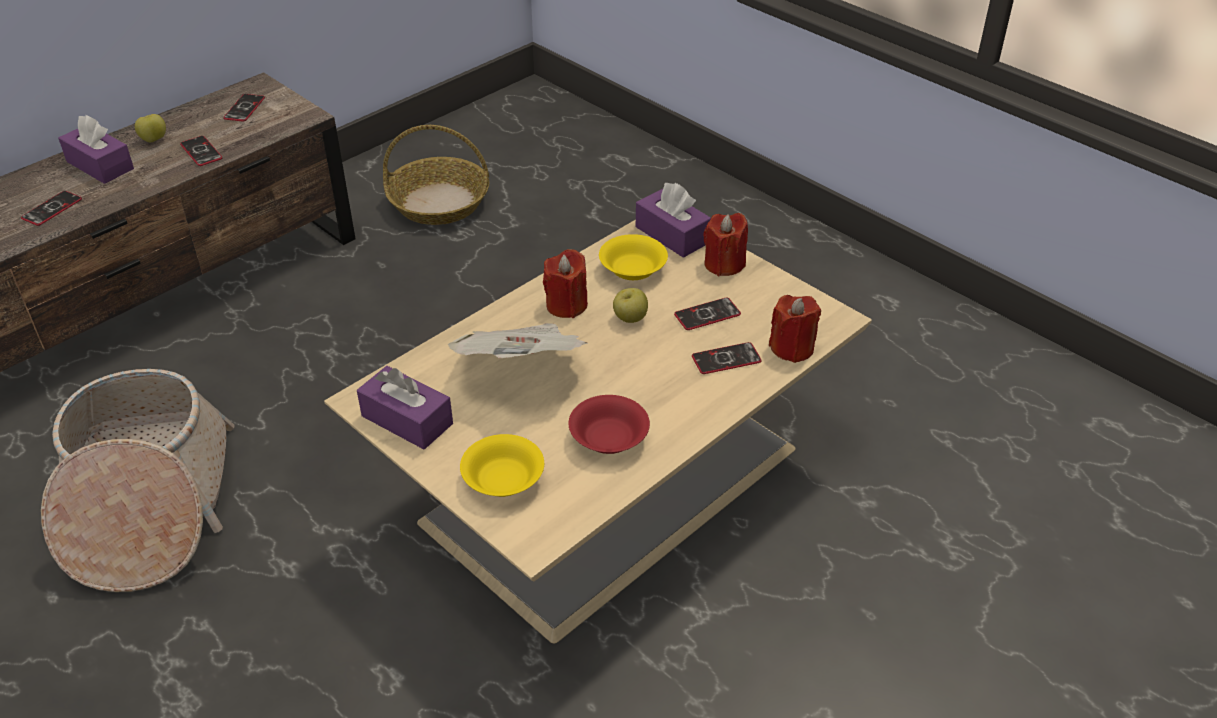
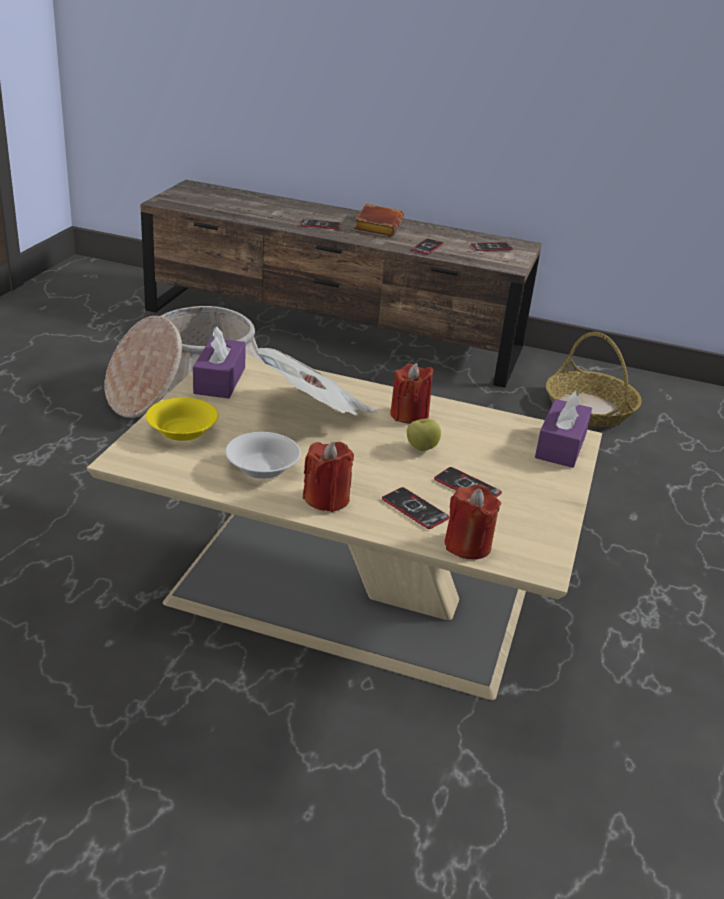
camera: 60 degrees right, 10 degrees down
(100, 165) = (377, 225): purple tissue box -> brown book
(154, 140) = (421, 232): apple -> none
(608, 438) = (263, 468): red bowl -> white bowl
(632, 269) = (489, 435): yellow bowl -> none
(724, 264) = (550, 482): red candle -> red candle (327, 499)

